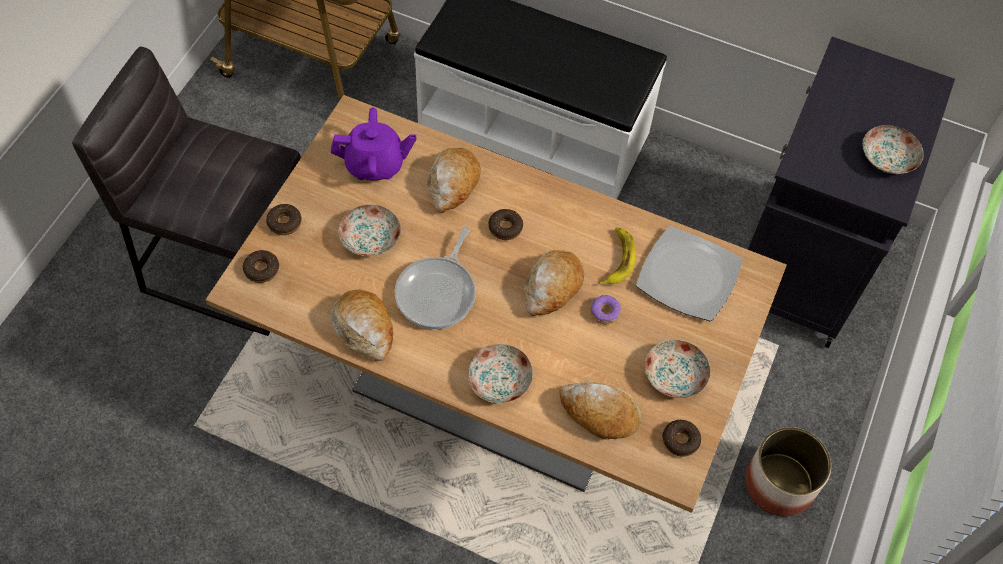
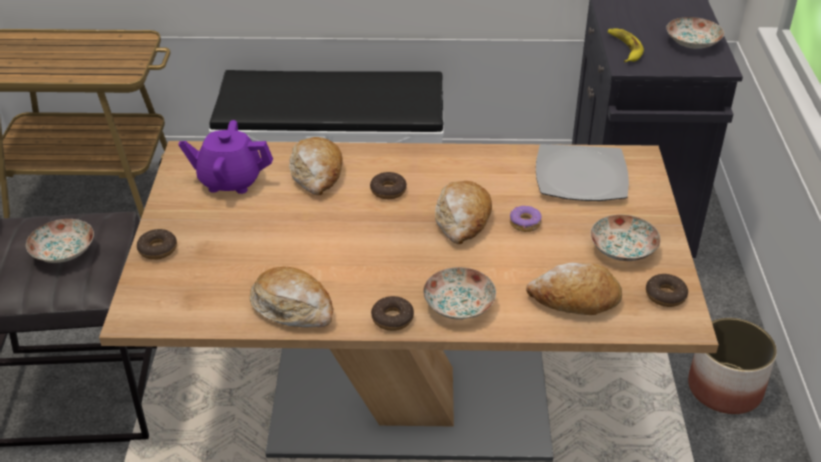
camera: 20 degrees left, 20 degrees down
(261, 269) = (152, 293): donut -> donut (392, 318)
(370, 237) = (257, 235): plate -> plate (63, 251)
(375, 165) = (230, 181): purple teapot -> purple teapot turned 150 degrees counterclockwise
(438, 292) = (352, 256): frying pan -> none
(617, 259) = (509, 183): banana -> banana (624, 48)

